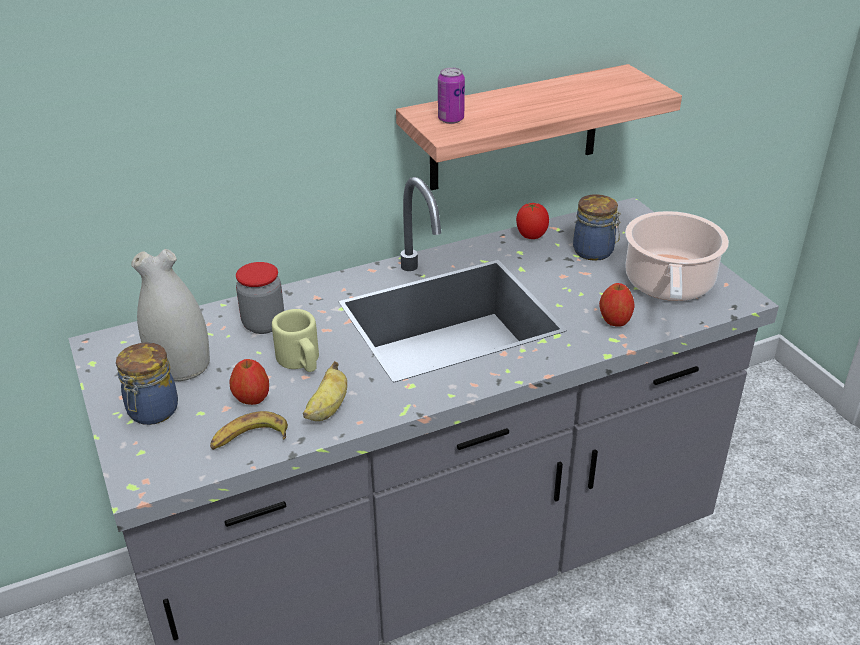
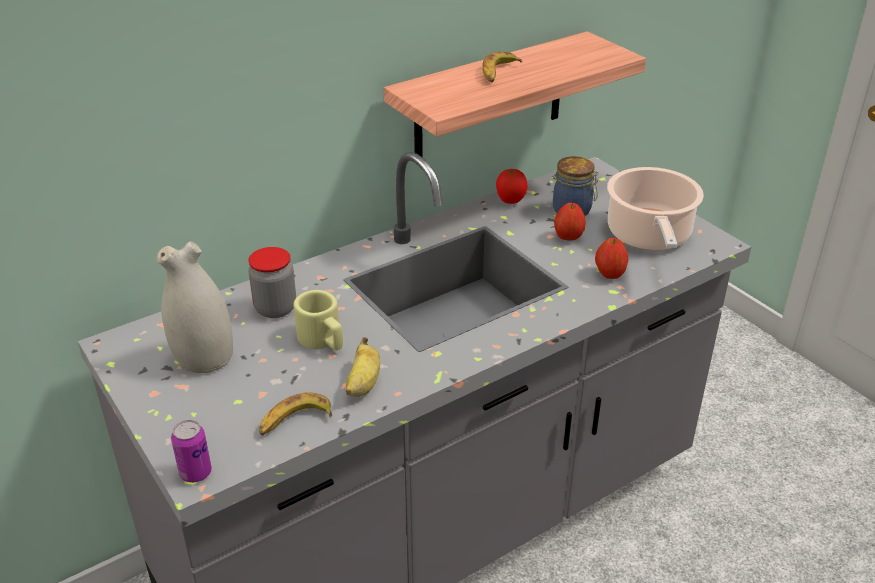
camera: 10 degrees left, 0 degrees up
(152, 412) = (188, 405): jar -> none
(252, 399) = (285, 383): apple -> apple (568, 237)
(451, 119) = (440, 94): can -> can (195, 473)
(518, 102) = (498, 73): none -> banana

